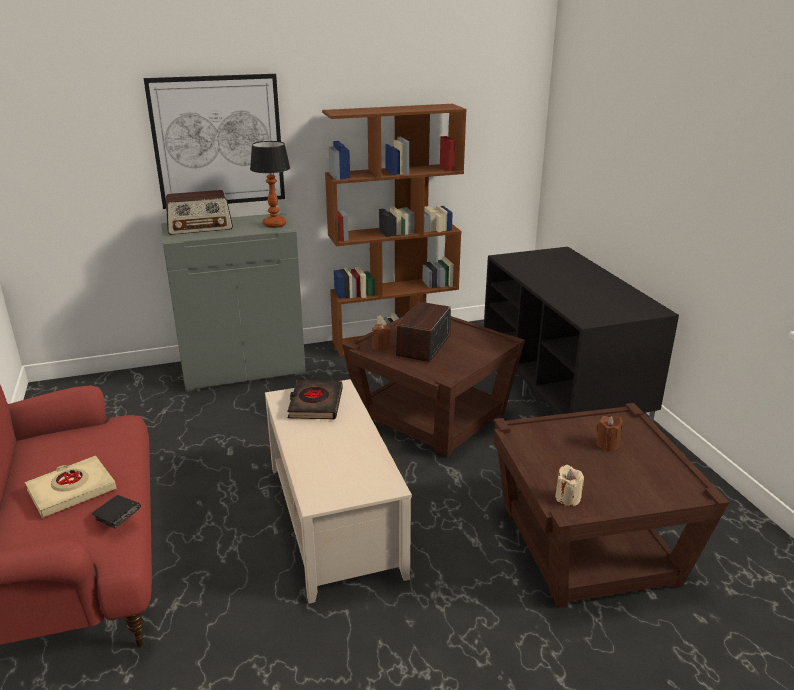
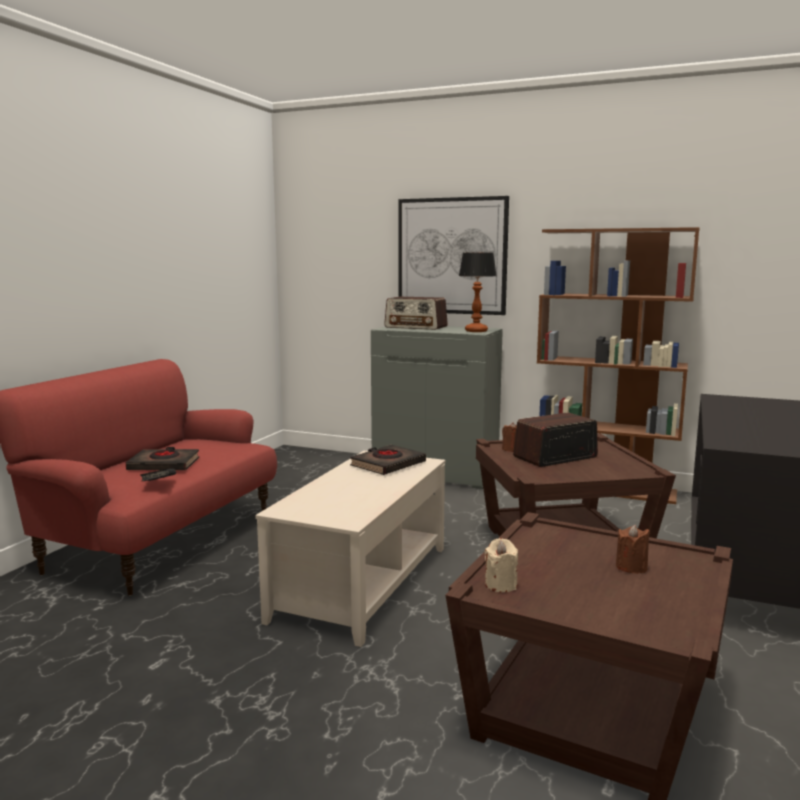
camera: 40 degrees right, 15 degrees down
(72, 490) = (164, 465): beige book -> black book

